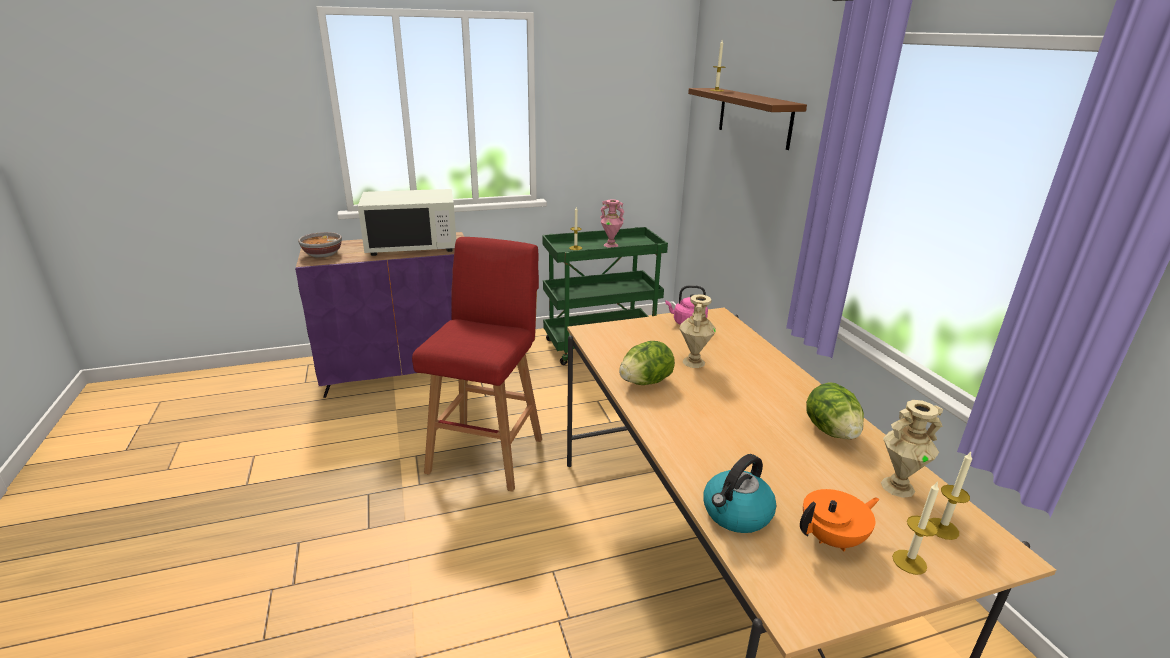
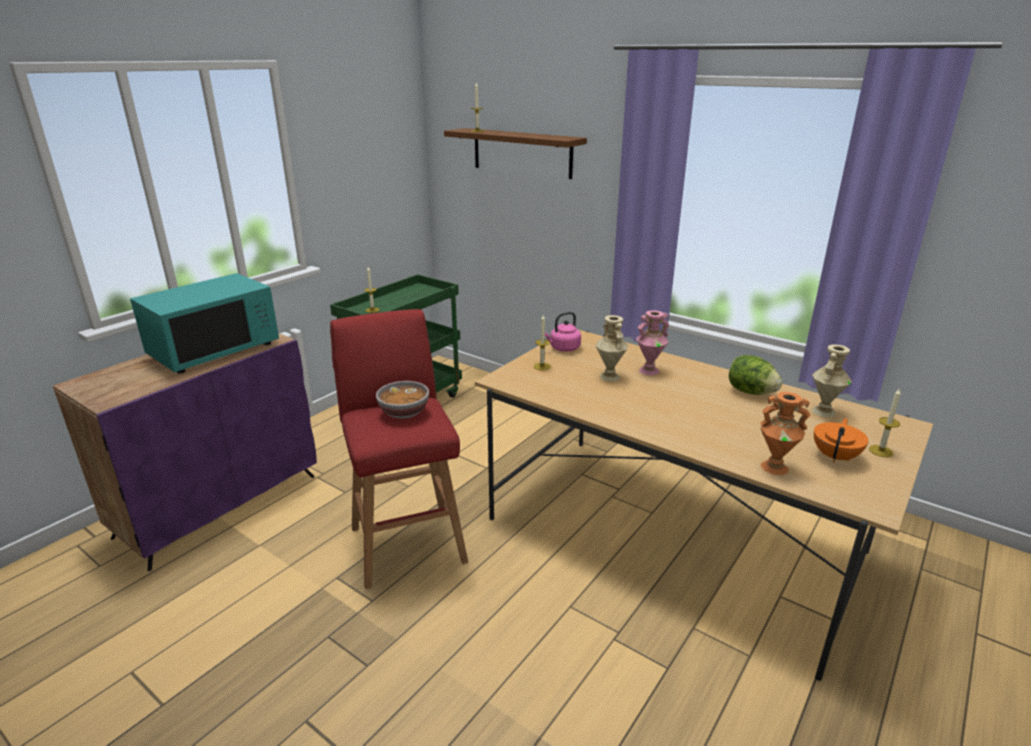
camera: 35 degrees left, 0 degrees up
(322, 254) = (109, 390): bowl -> bowl (404, 412)
(413, 246) = (215, 350): white microwave -> turquoise microwave
(611, 245) = (402, 299): pink vase -> pink vase (649, 370)
(645, 382) = (599, 404): lettuce -> none
(736, 514) = (774, 467): kettle -> orange vase
(942, 528) = (870, 425): candle -> candle (542, 366)

